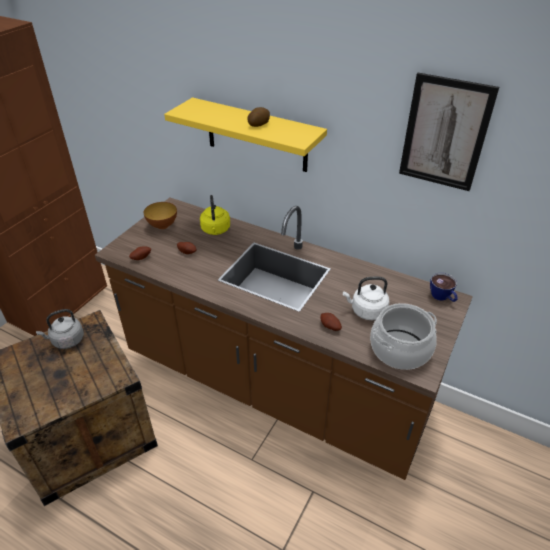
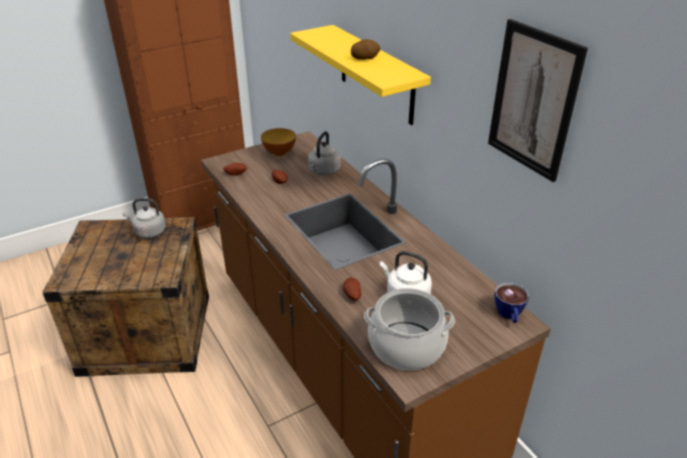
camera: 30 degrees right, 5 degrees down
(215, 230) = (323, 171): yellow kettle -> grey kettle

